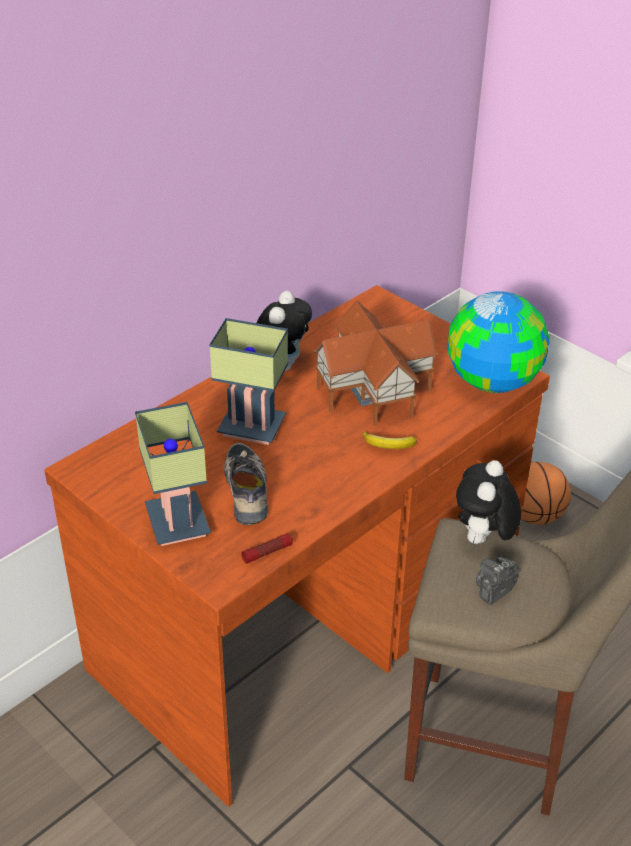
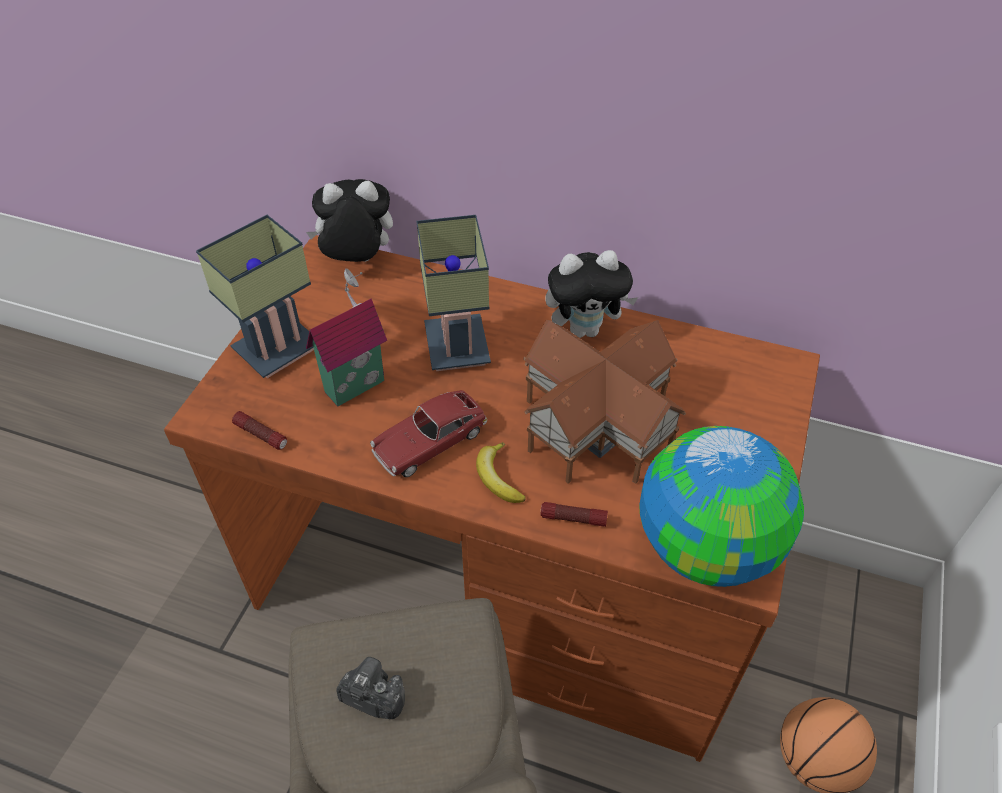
camera: 65 degrees right, 10 degrees up
(248, 490) = (353, 383): shoe -> toy house
(335, 467) = (430, 442): none -> toy car
(442, 425) = (573, 519): none -> flashlight
(483, 540) = (459, 656): plush toy -> plush toy (357, 262)

